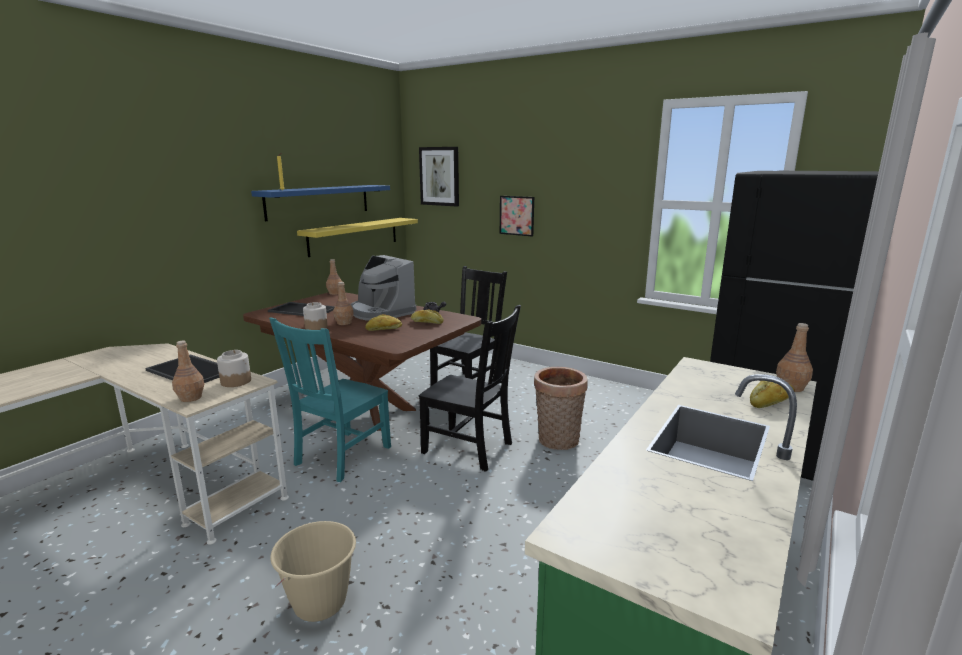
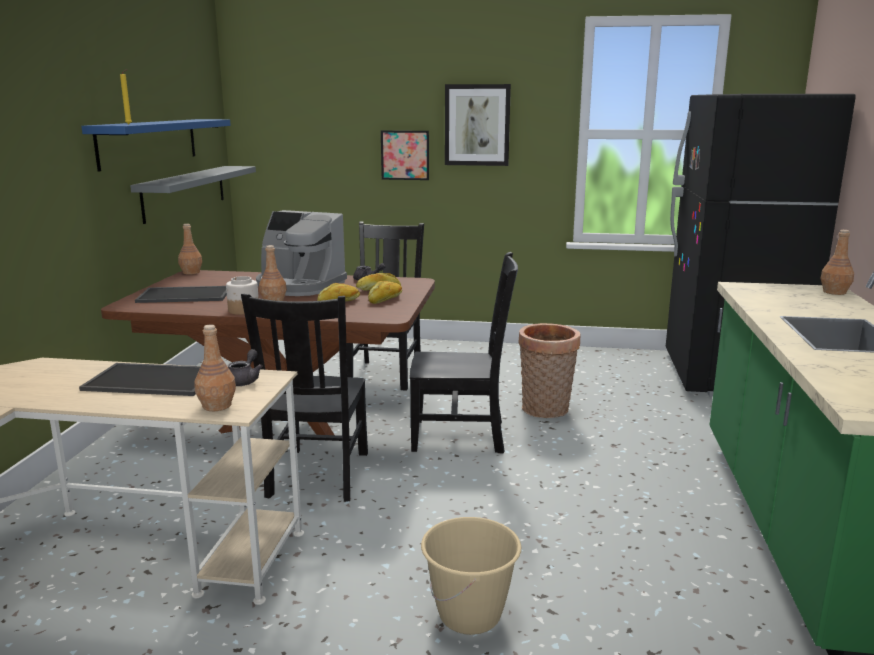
camera: 25 degrees left, 0 degrees up
(236, 381) = (244, 380): jar -> grey teapot
(341, 457) = (317, 476): turquoise chair -> black chair
(354, 236) = (185, 192): yellow shelf -> grey shelf
(439, 176) = (286, 107): picture -> picture (477, 125)
(771, 402) = (839, 304): bread -> bread (385, 299)

